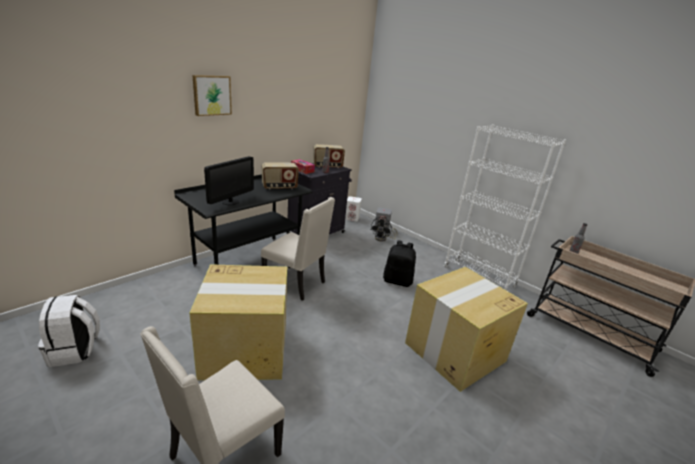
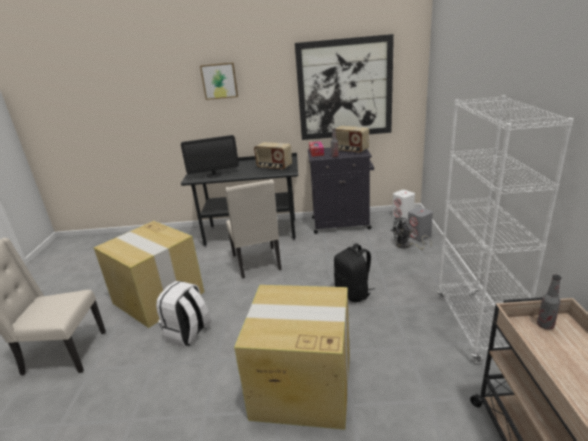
camera: 50 degrees right, 0 degrees up
(75, 350) = (94, 261): white backpack -> white backpack (188, 333)
(317, 111) = (344, 89): none -> picture

